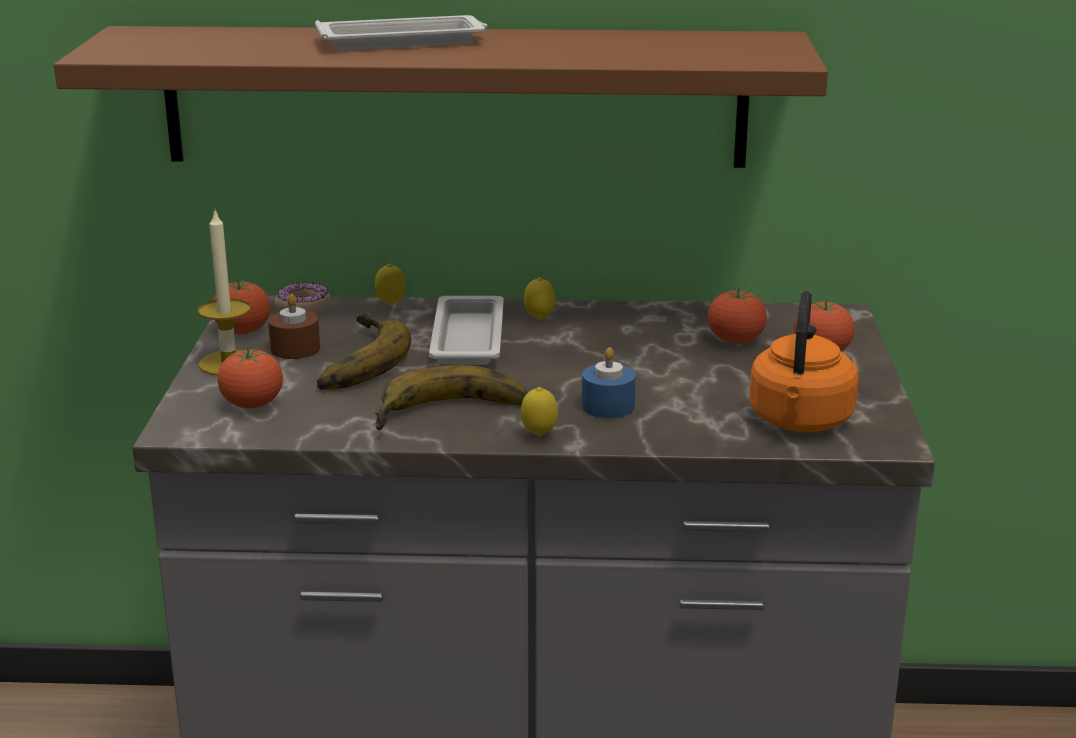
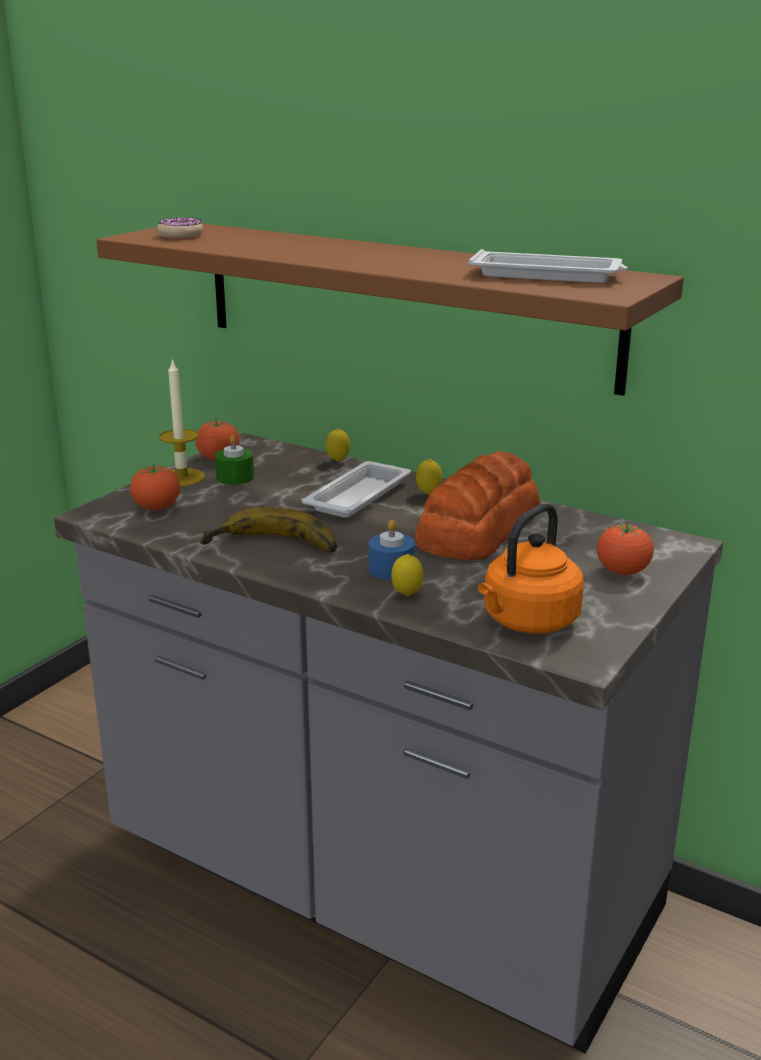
camera: 30 degrees right, 0 degrees up
(295, 349) = (235, 477): brown candle -> green candle
(303, 307) = (278, 451): donut -> donut (180, 235)
(351, 361) = (258, 494): banana -> none
(404, 42) = (342, 249): white tray -> white tray (548, 275)
(539, 435) = (311, 578): lemon -> lemon (407, 595)
(635, 344) = (477, 528): none -> bread
(735, 341) = (561, 545): tomato -> none

